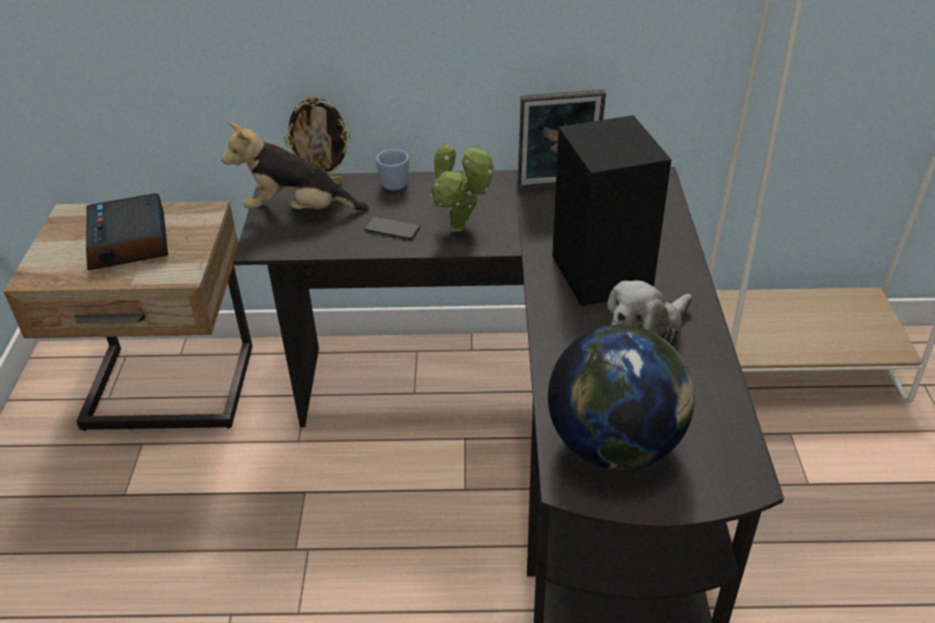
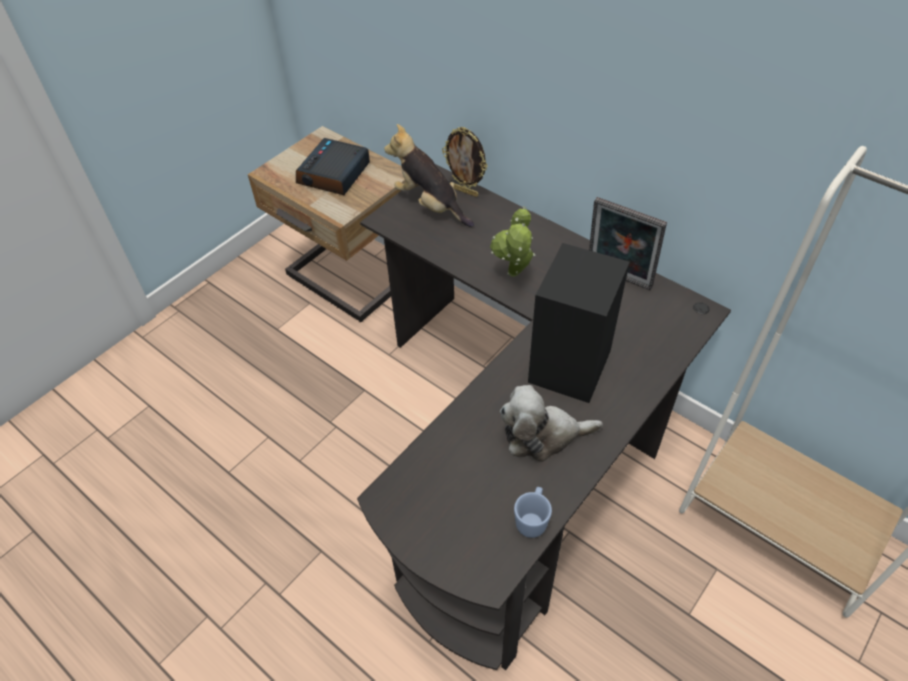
camera: 40 degrees right, 10 degrees up
(392, 182) = (510, 213): blue mug -> blue mug (532, 519)
(392, 229) = (471, 251): phone -> none
(615, 445) = (437, 494): globe -> none

